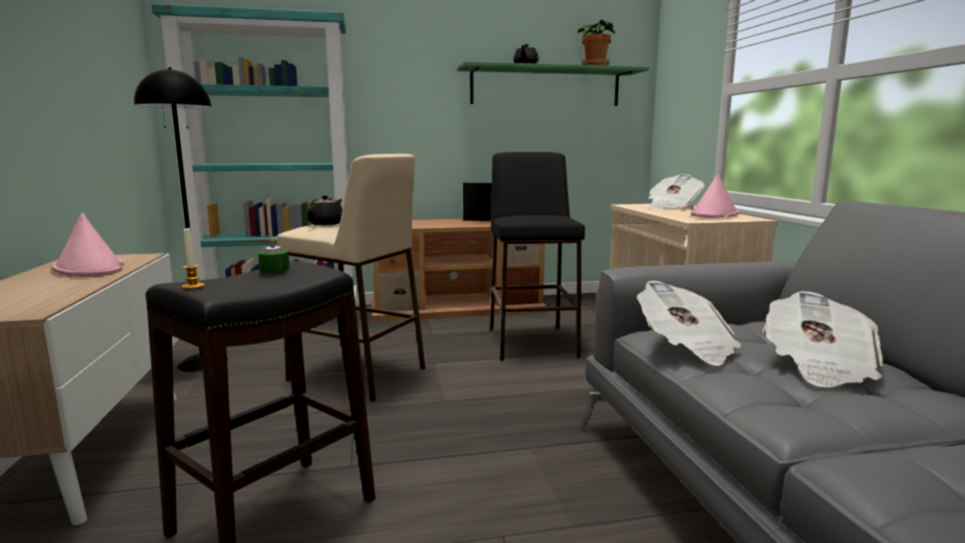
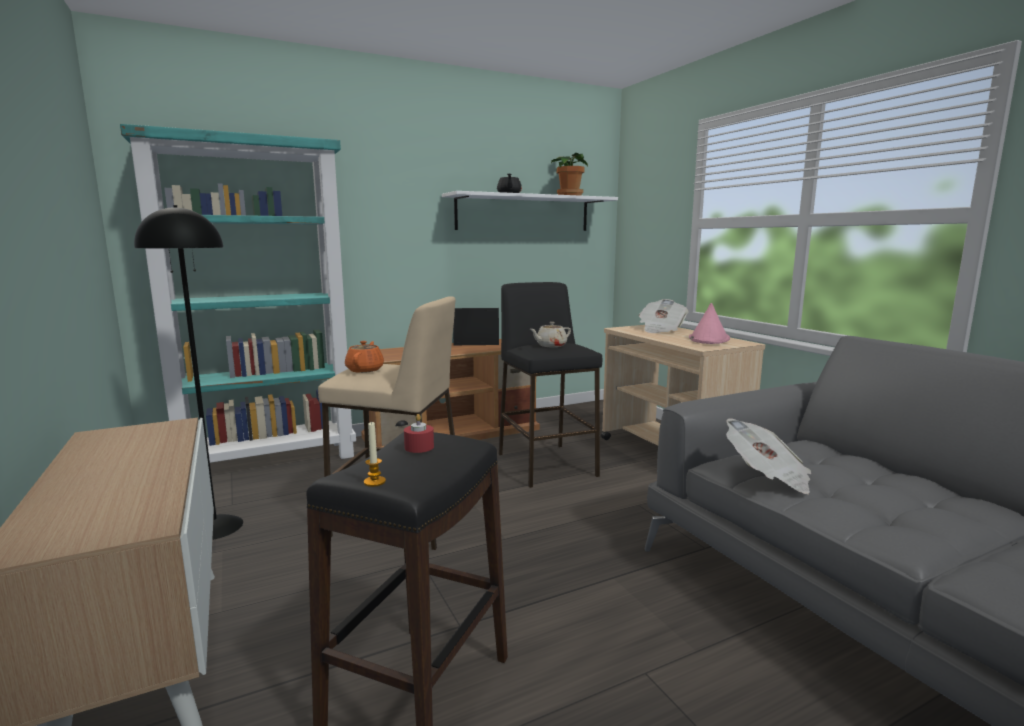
camera: 15 degrees left, 0 degrees up
(89, 268) = (134, 449): pink hat -> none
(274, 270) = (419, 447): green candle -> red candle
(327, 224) = (365, 369): black teapot -> orange teapot
(533, 215) = (550, 345): none -> beige teapot
(545, 87) = (523, 213): green shelf -> white shelf
(818, 366) = (877, 485): newspaper -> none

